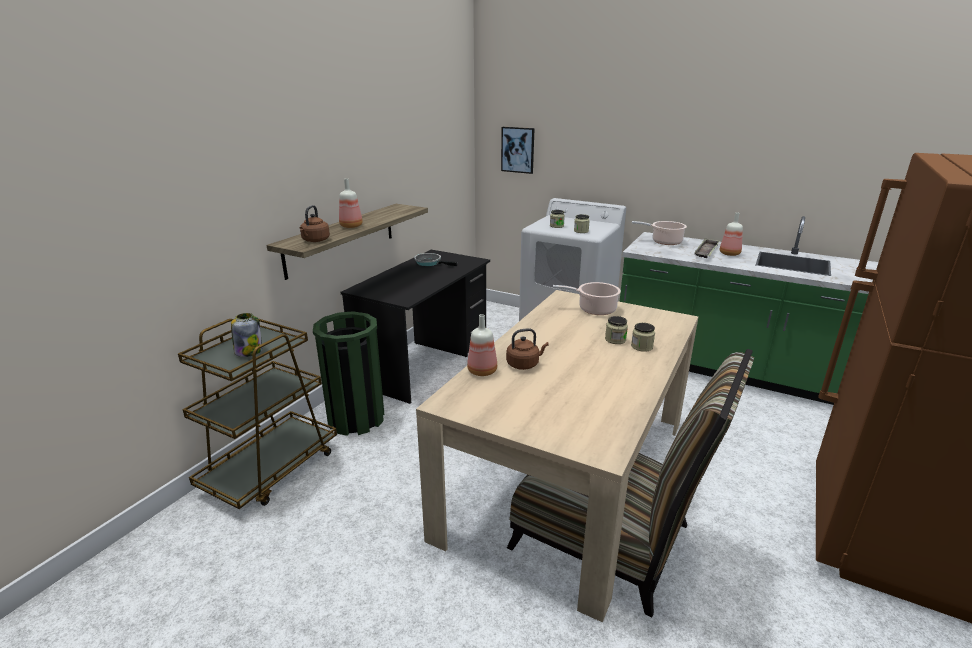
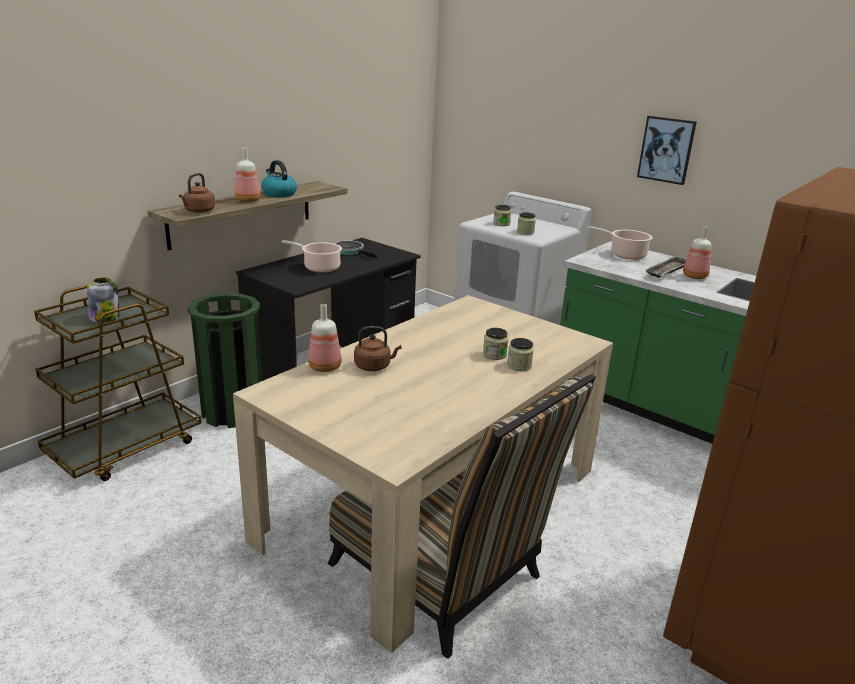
camera: 10 degrees right, 0 degrees up
(373, 218) = (278, 194): none -> kettle
(518, 150) = (478, 131): picture -> picture (666, 150)
(594, 309) = (495, 320): cooking pot -> cooking pot (319, 267)

